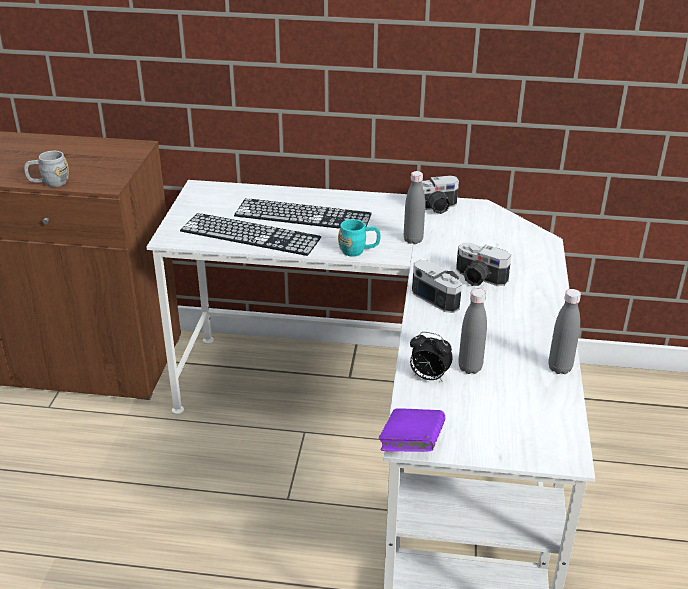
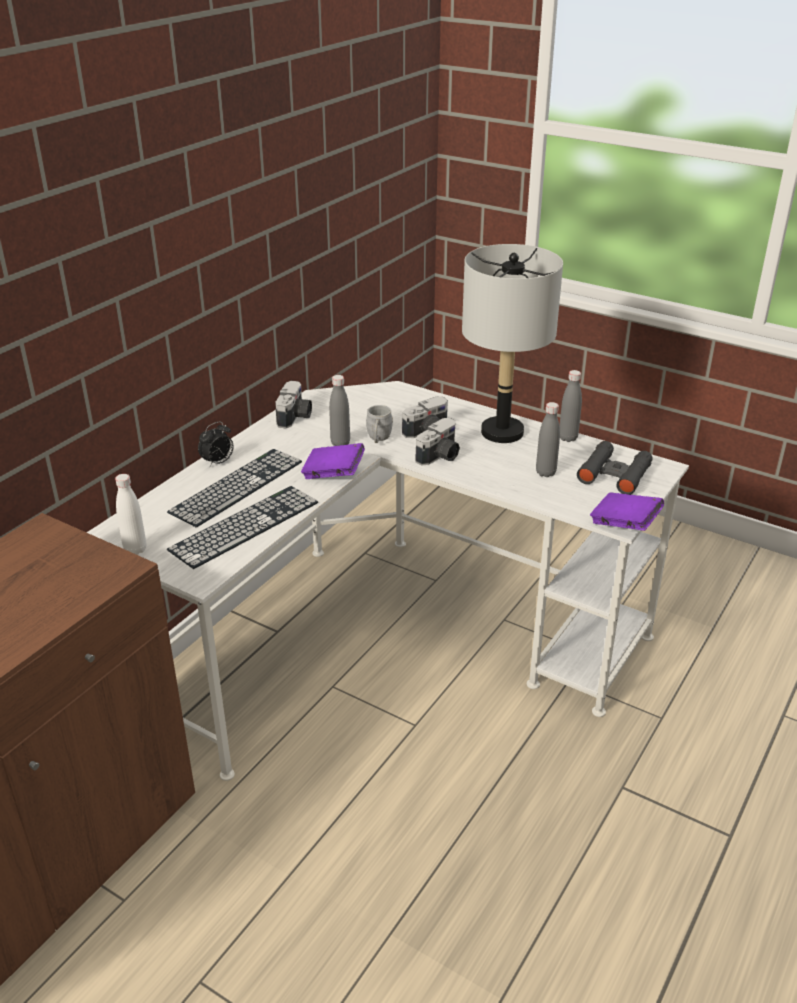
camera: 65 degrees left, 0 degrees up
(49, 183) = (70, 611): grey mug -> grey mug (378, 439)
(191, 203) = (135, 549): none -> white bottle
(358, 251) = (333, 474): turquoise mug -> purple book
(428, 377) = (546, 494): alarm clock -> alarm clock (218, 462)
(440, 297) = (440, 456): camera -> camera turned 150 degrees clockwise
(512, 418) = (614, 474): none -> black binoculars
(524, 322) = (502, 433): none -> grey table lamp

